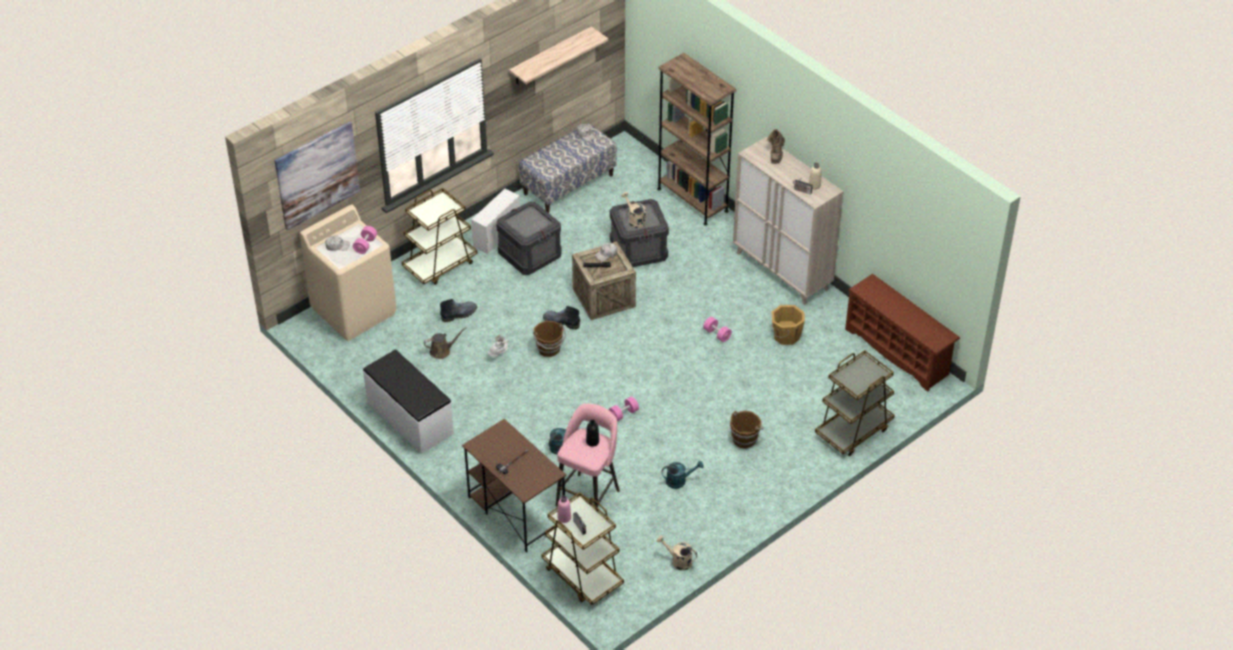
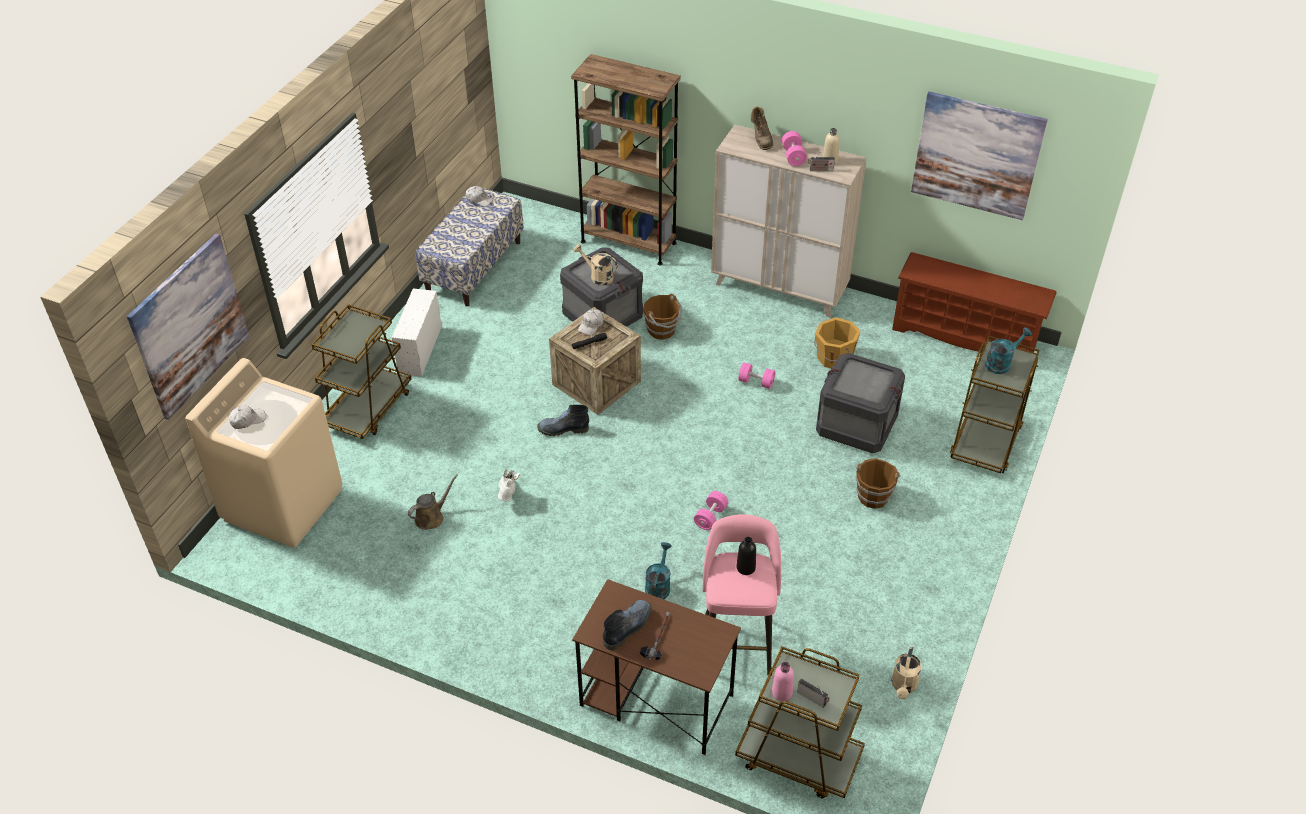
camera: 25 degrees left, 0 degrees up
(365, 245) = (287, 406): pink dumbbell -> pink dumbbell (793, 156)
(409, 418) = (437, 623): white bench -> none
(459, 314) = (428, 461): boot -> boot (627, 626)
(530, 254) = (475, 360): crate -> crate (856, 424)
(549, 349) = (568, 467): brown bucket -> brown bucket (662, 330)
(550, 56) = (425, 101): shelf -> none
(678, 561) = (904, 686): beige watering can -> beige watering can turned 75 degrees counterclockwise
(679, 481) = (834, 577): turquoise watering can -> turquoise watering can (1001, 363)
(910, 215) = (977, 155): none -> picture

